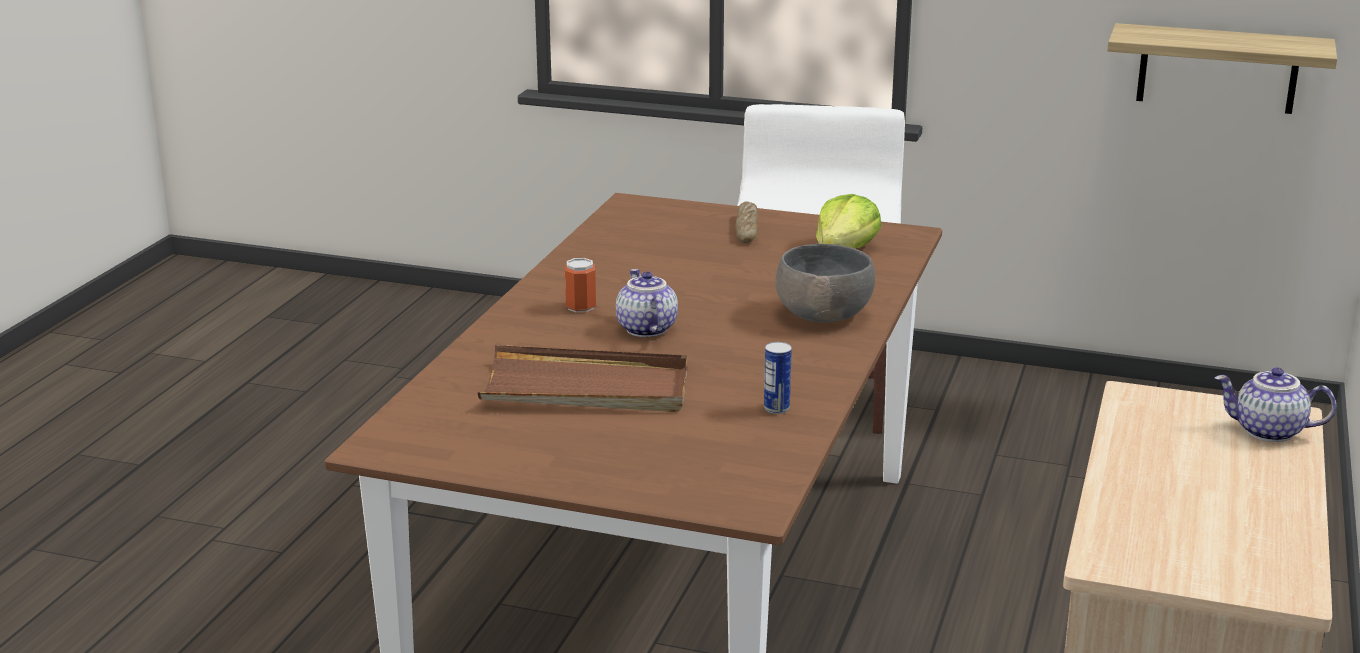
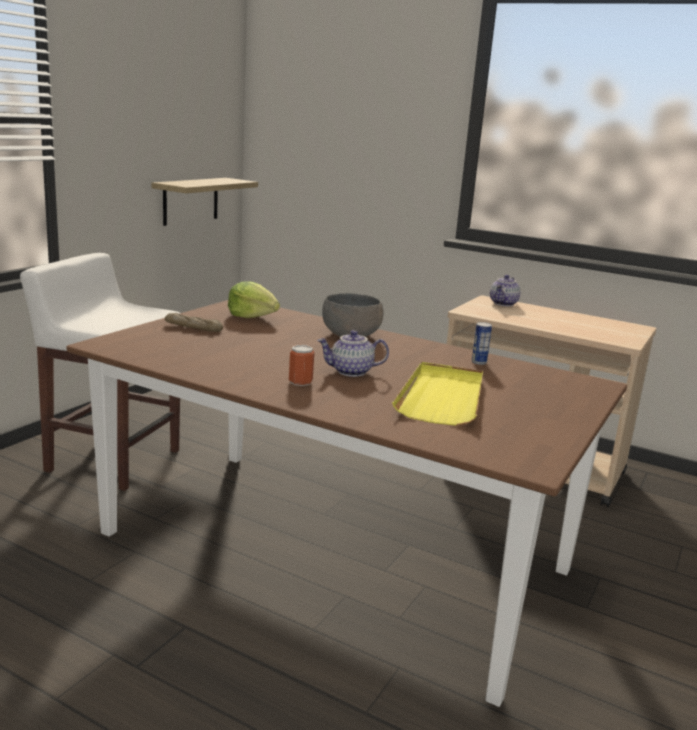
camera: 80 degrees left, 5 degrees down
(586, 388) = (442, 397): brown tray -> yellow tray

